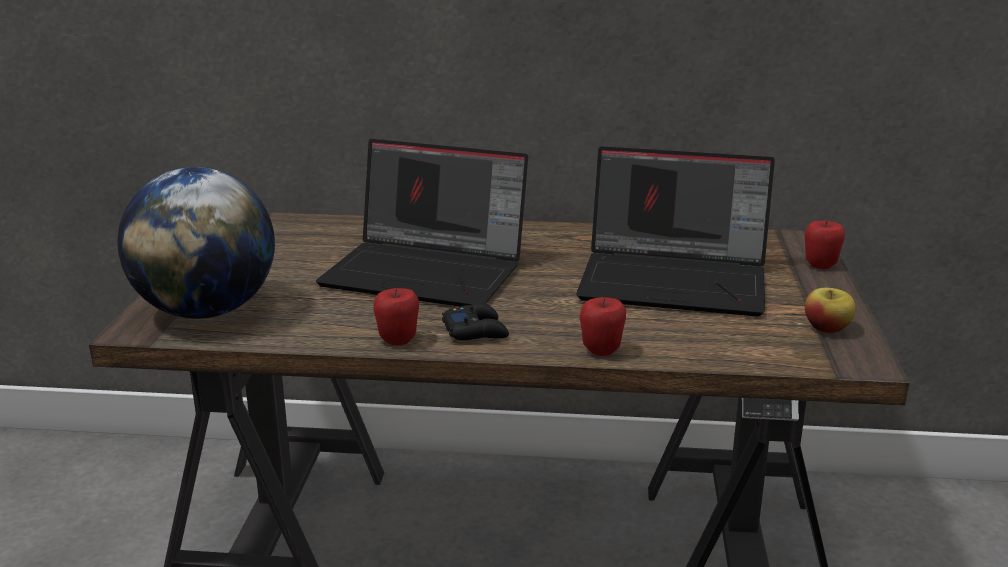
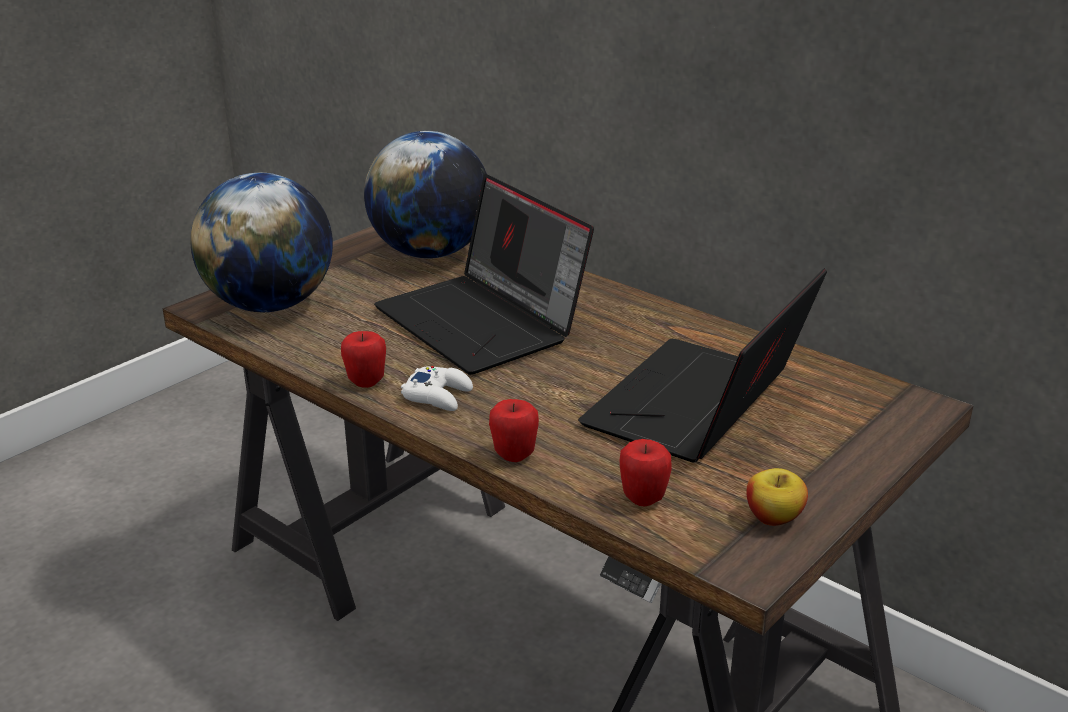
camera: 35 degrees right, 5 degrees up
(298, 236) = (430, 253): none -> globe
(475, 331) = (438, 395): black game controller -> white game controller
(676, 280) = (699, 408): laptop -> laptop turned 75 degrees clockwise
(820, 265) = (890, 444): apple -> apple (643, 498)

